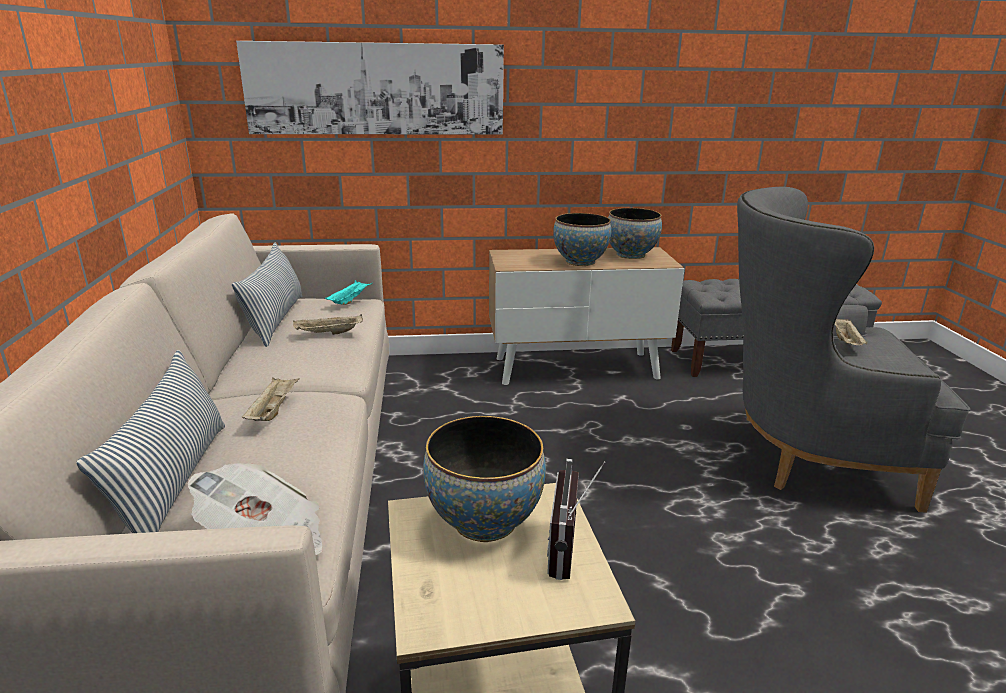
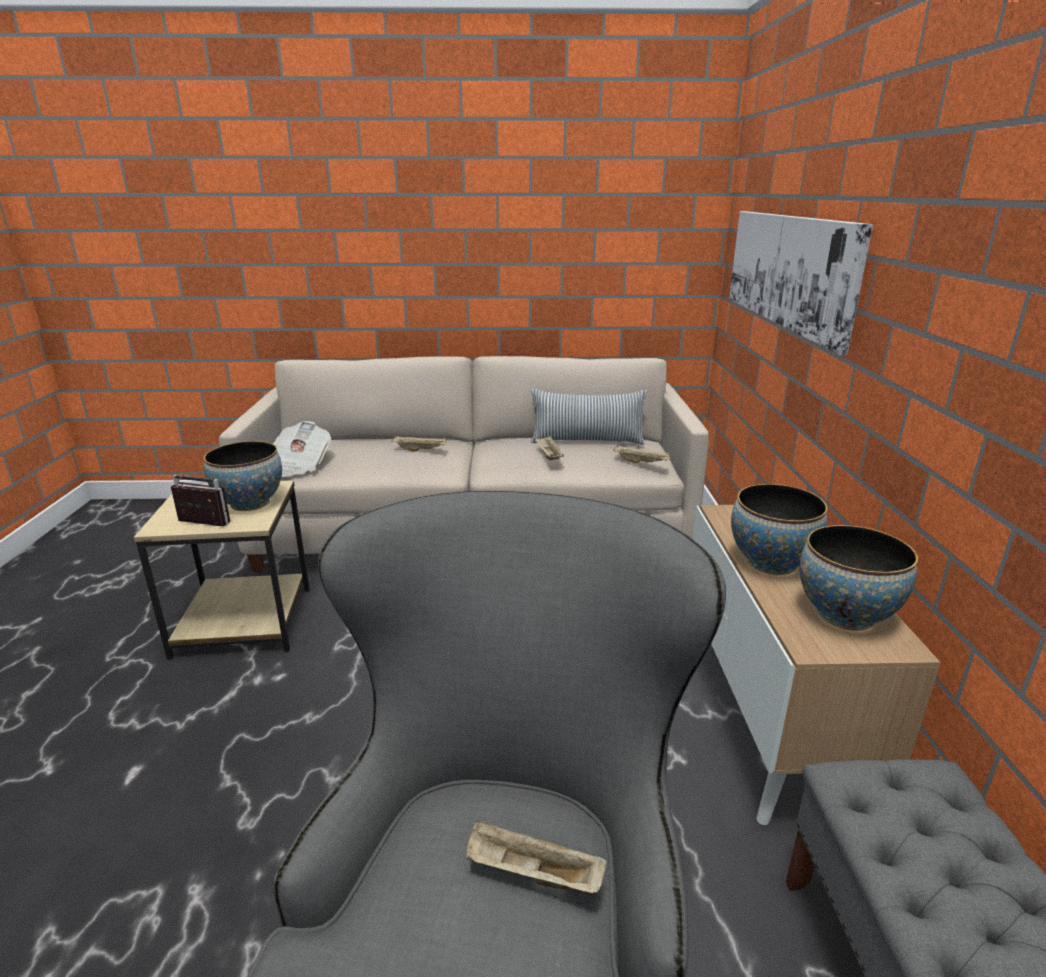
camera: 95 degrees right, 0 degrees up
(174, 482) = (360, 441): pillow -> none
(349, 300) = (642, 462): turquoise tray -> beige tray

